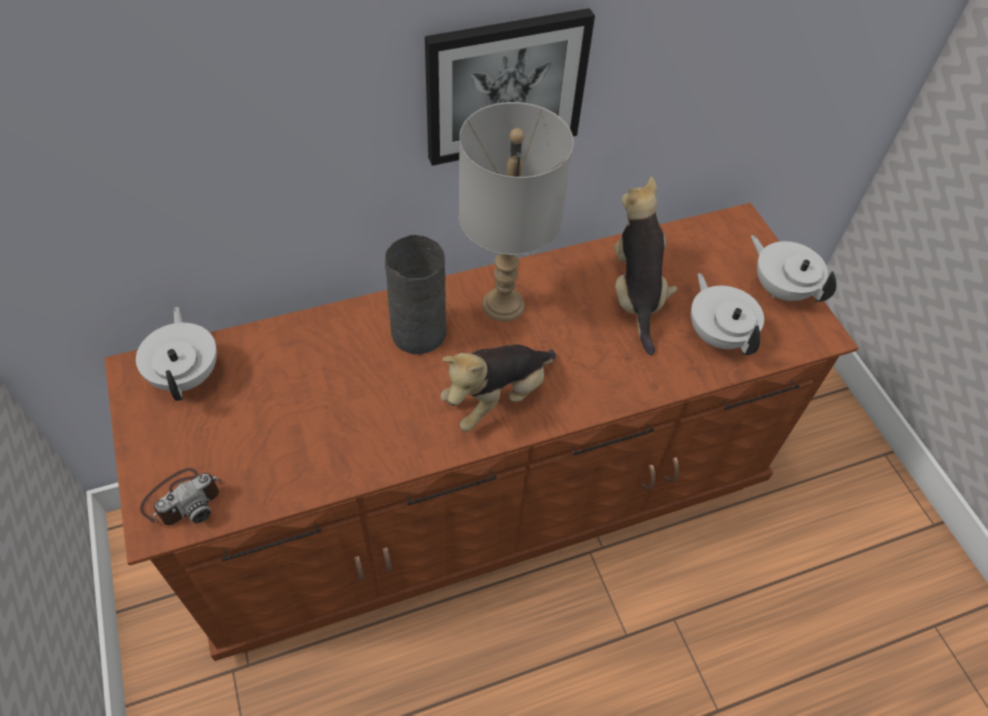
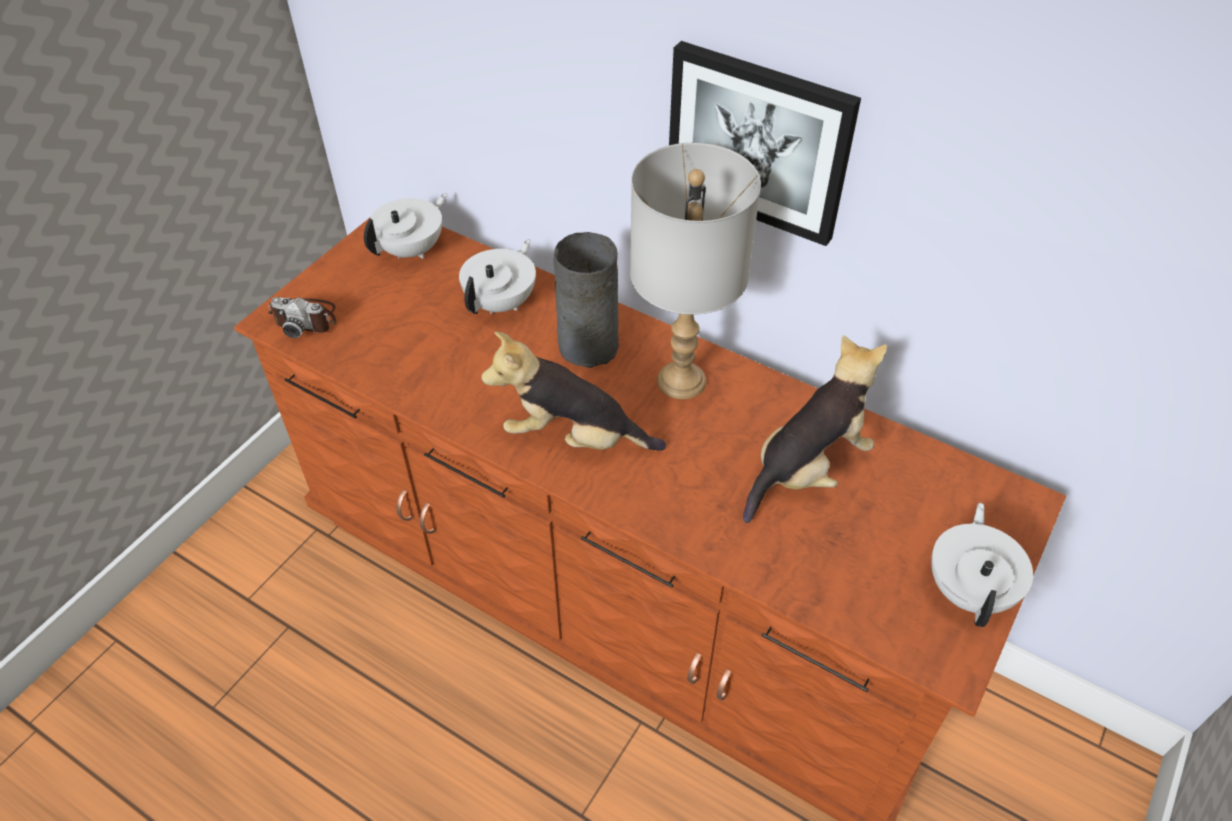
camera: 55 degrees right, 5 degrees down
(718, 335) = (835, 565): white teapot -> white teapot (502, 302)

